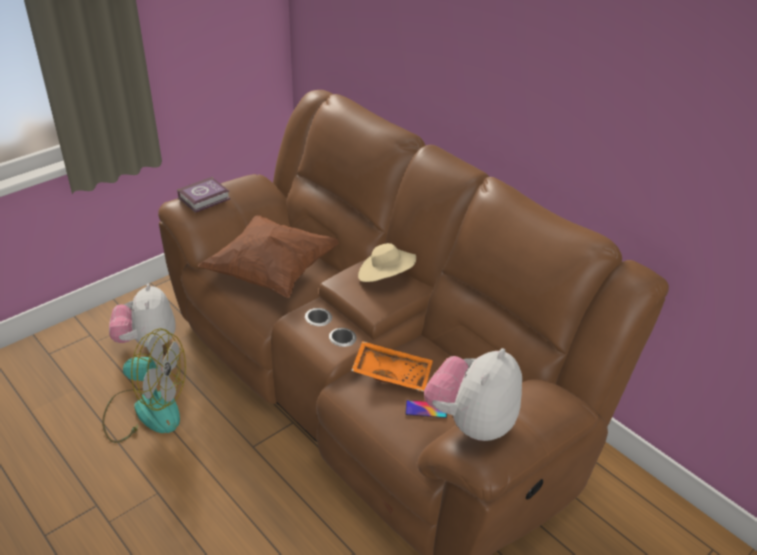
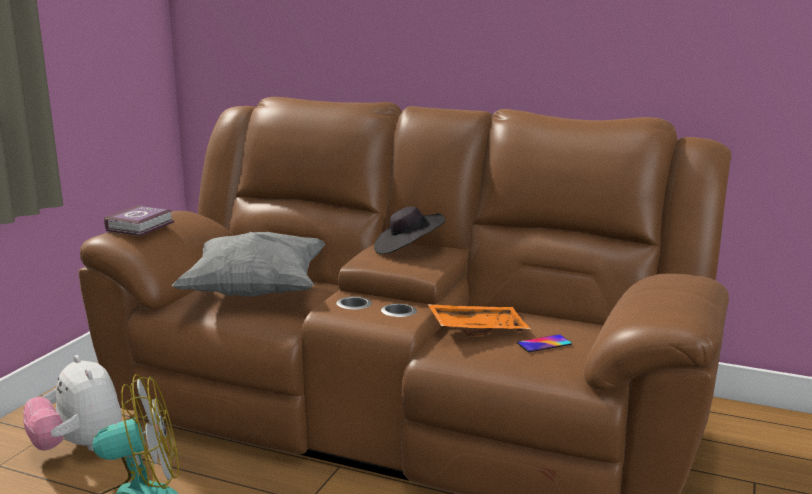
camera: 25 degrees left, 20 degrees down
(272, 272) = (256, 292): brown pillow -> grey pillow
(385, 275) = (407, 249): beige hat -> black hat
(471, 422) = (635, 303): plush toy -> none

